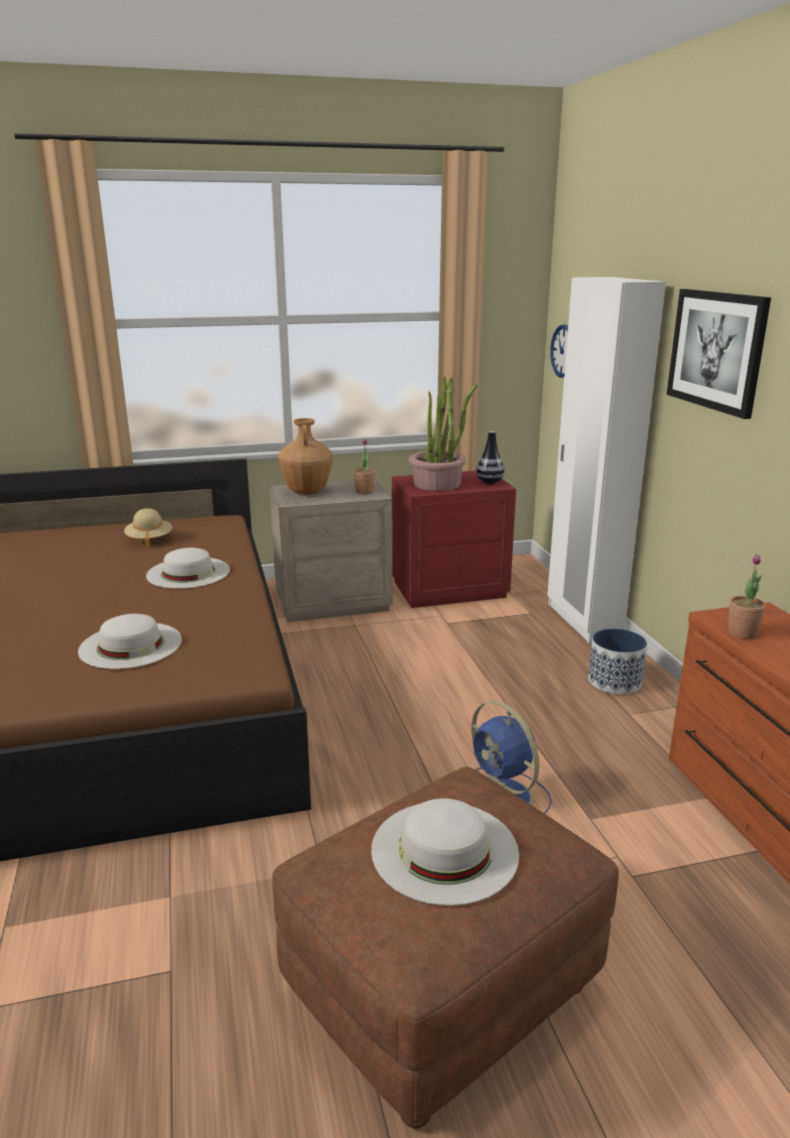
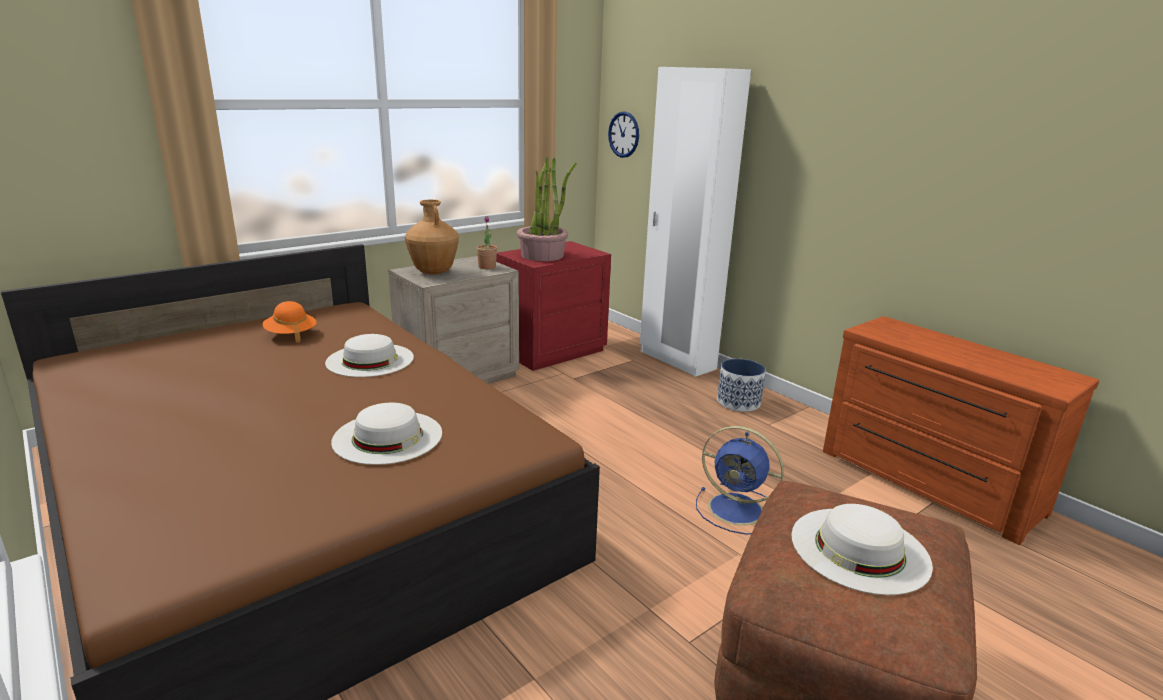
camera: 25 degrees left, 0 degrees up
(149, 540) = (291, 335): beige hat -> orange hat
(489, 482) = (584, 251): vase -> none
(717, 350) = (810, 123): picture -> none
(742, 633) = (895, 339): potted plant -> none

